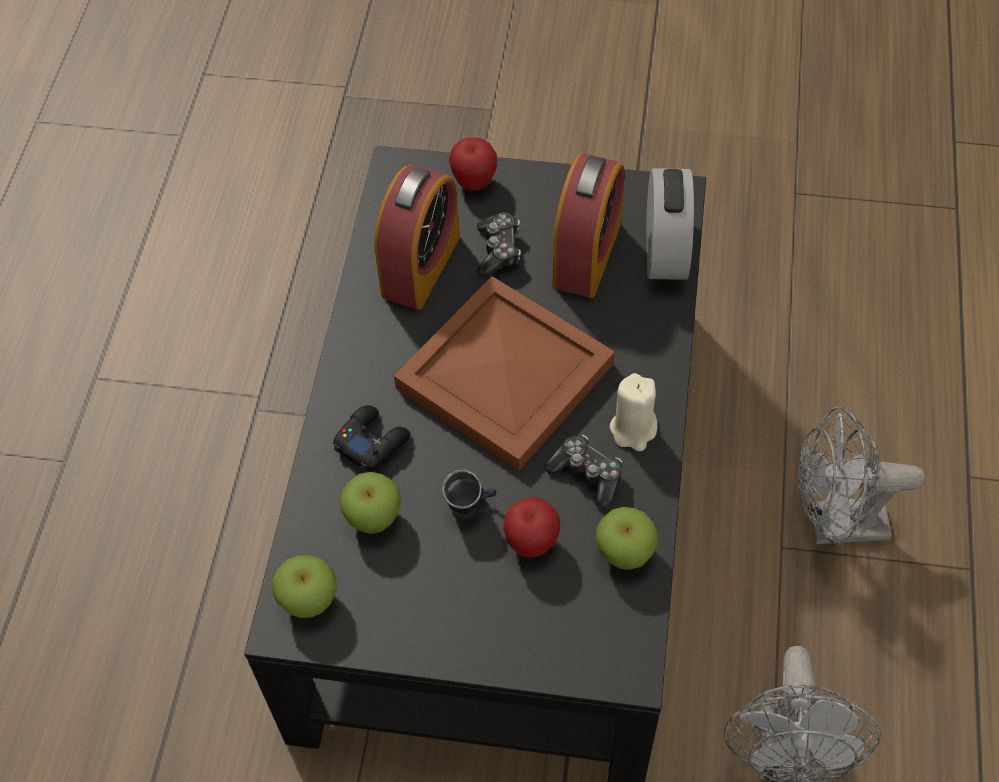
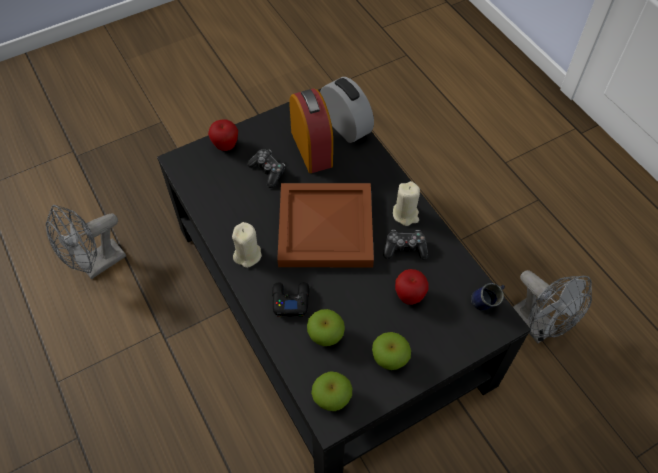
camera: 40 degrees left, 0 degrees up
(372, 347) = (247, 255): none -> beige candle
(421, 266) = (236, 201): alarm clock -> none
(471, 506) = (366, 298): blue mug -> blue mug (486, 303)
(624, 553) = (453, 272): apple -> apple (389, 359)
(834, 525) = (473, 216): grey fan -> grey fan (97, 265)

